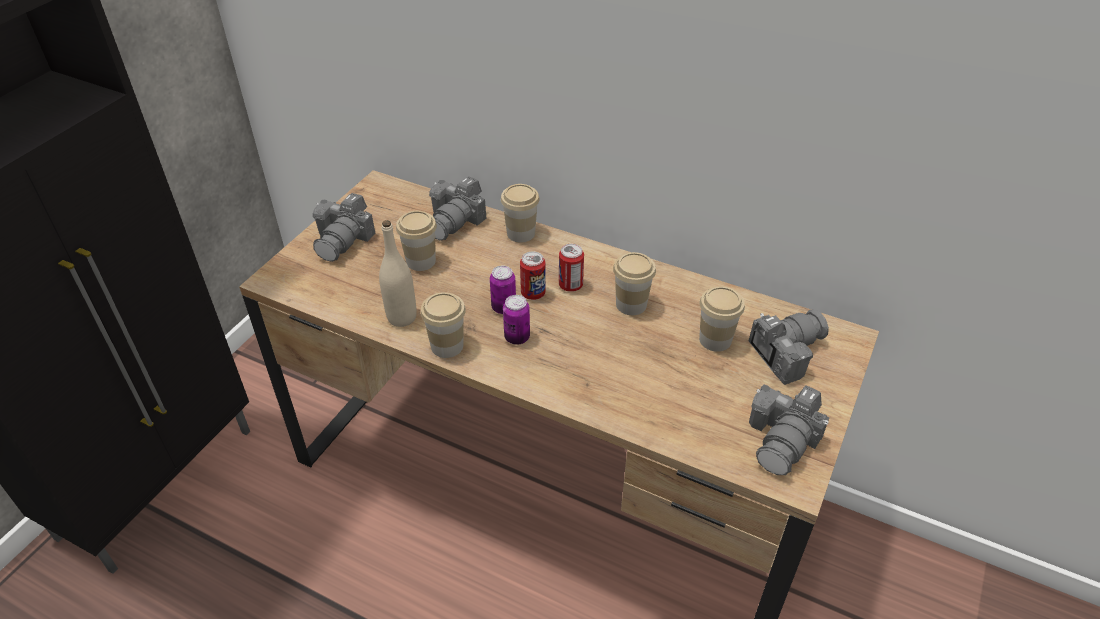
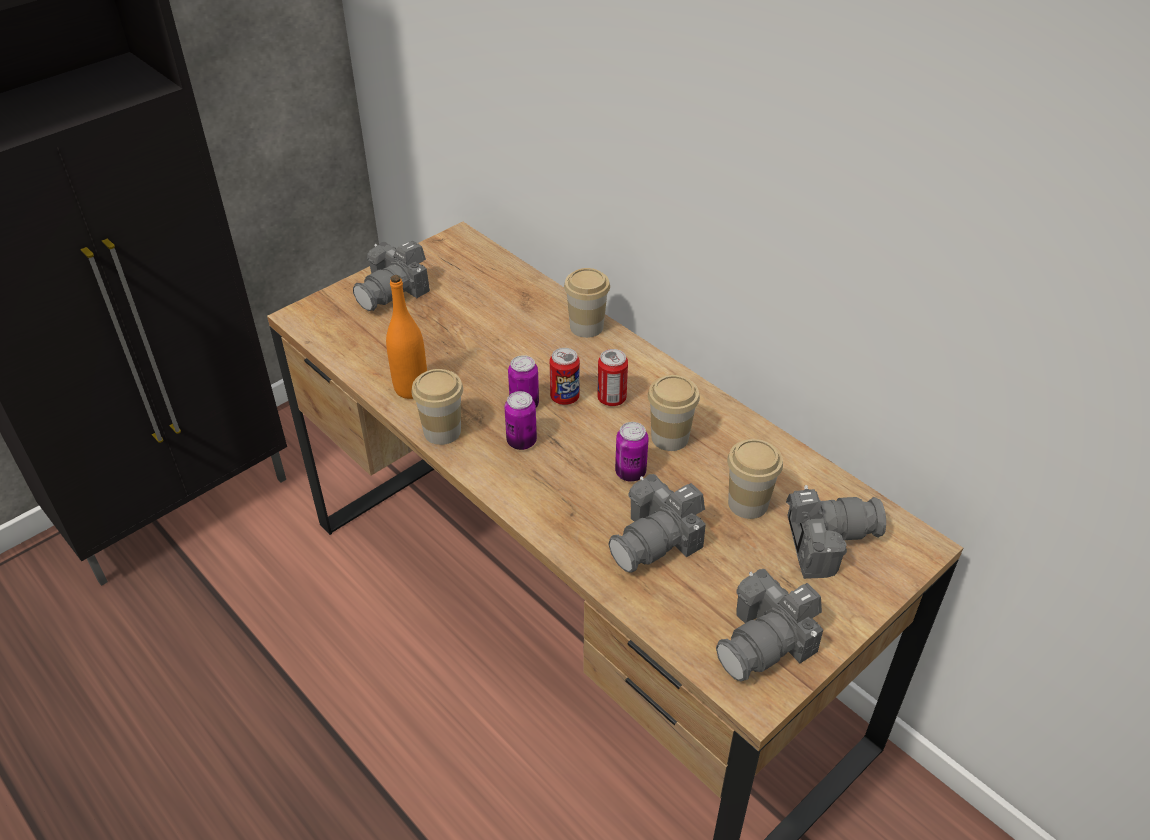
camera: 20 degrees right, 0 degrees up
(402, 317) = (411, 388): beige bottle -> orange bottle
(421, 261) = (462, 332): cup -> none
(455, 221) = (521, 297): camera -> camera (657, 540)
(615, 339) = (630, 473): none -> can

